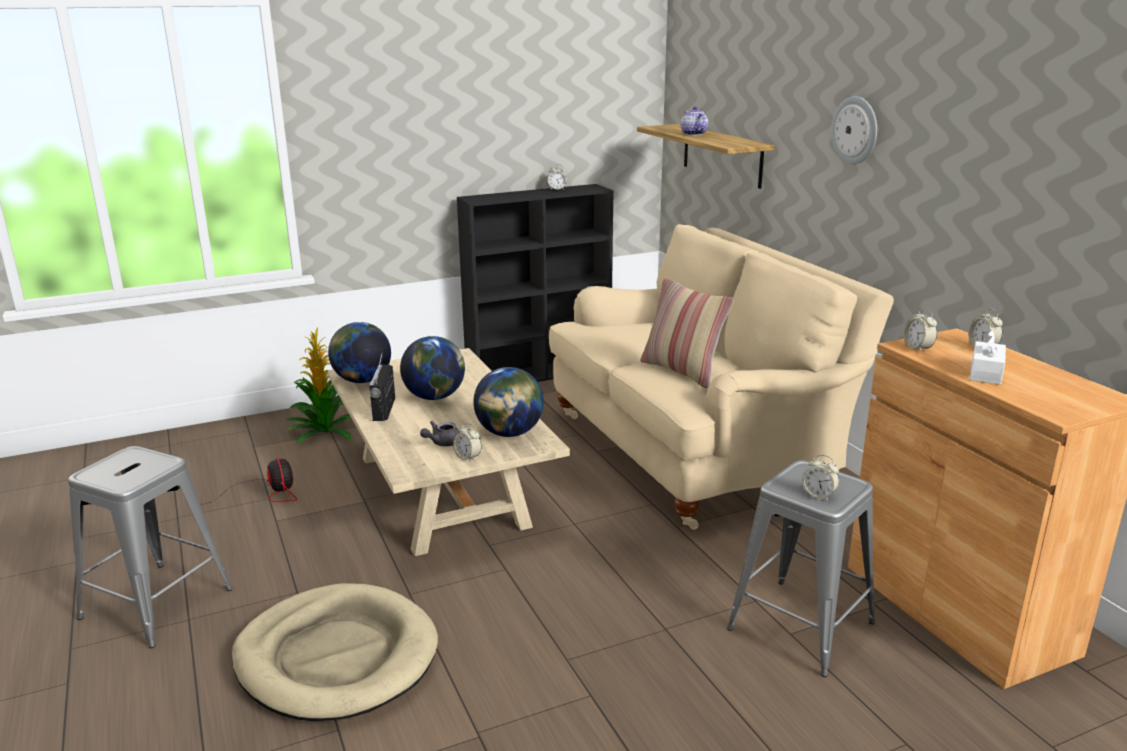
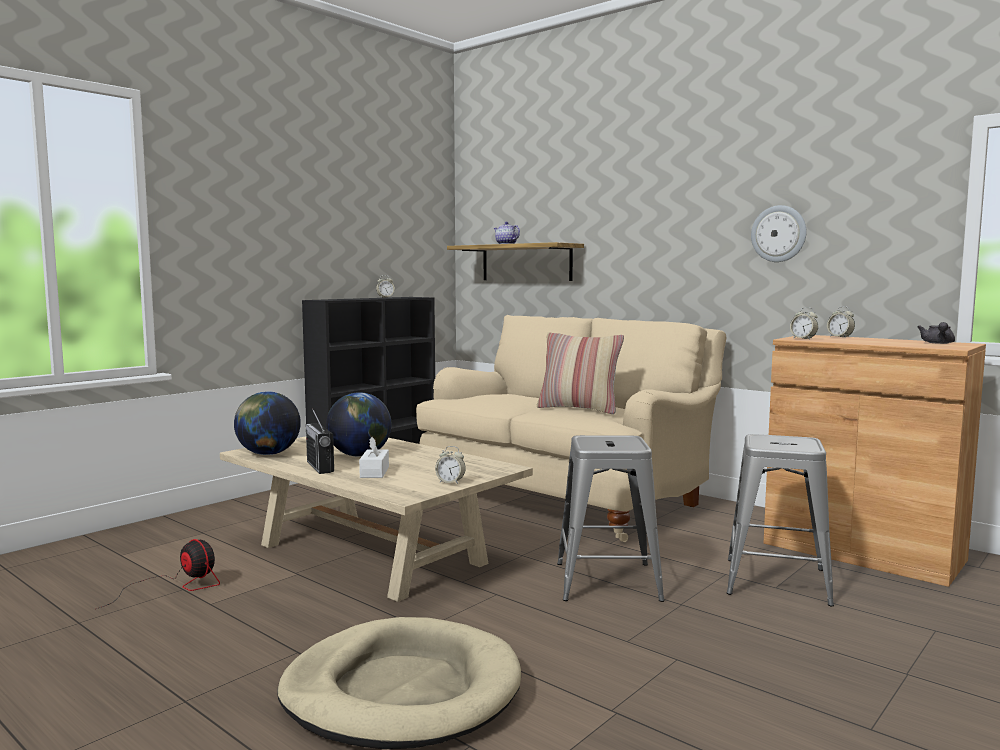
camera: 25 degrees left, 15 degrees down
(156, 604) = (126, 698): grey stool -> grey stool (608, 581)
(325, 431) = (195, 533): potted plant -> none
(442, 443) = (411, 478): grey teapot -> grey teapot (938, 343)
(509, 433) = (466, 466): globe -> none
(818, 495) = (794, 446): alarm clock -> none
(855, 130) = (666, 216): wall clock -> wall clock (778, 234)
(985, 373) = (869, 342): white tissue box -> white tissue box (374, 472)

